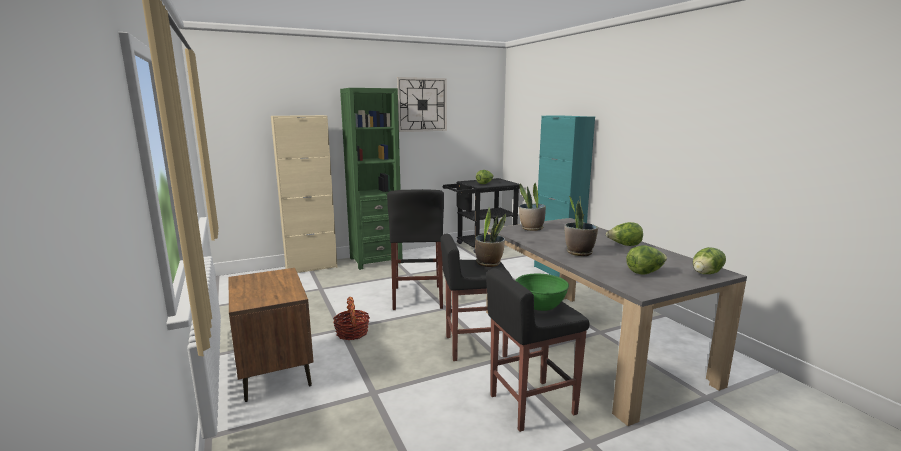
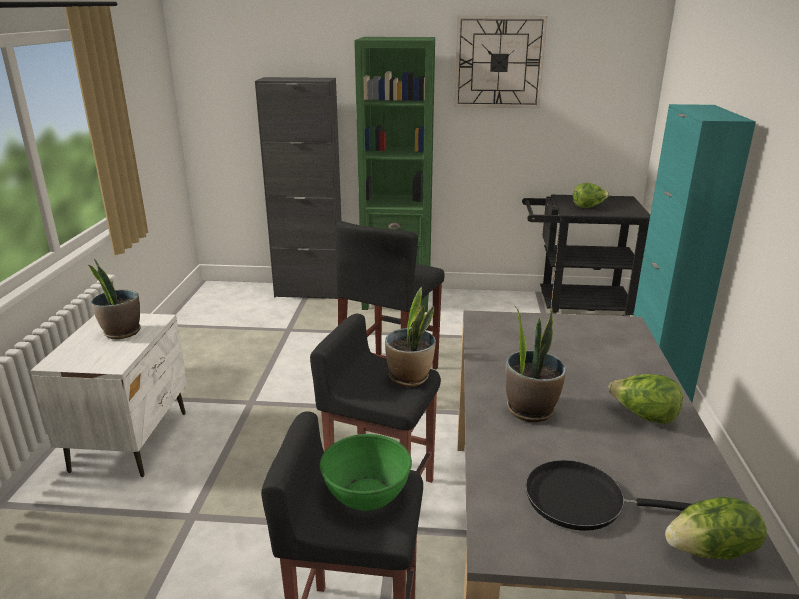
camera: 30 degrees right, 10 degrees up
(275, 371) = (131, 440): brown nightstand -> white nightstand
(311, 267) = (309, 292): beige cabinet -> black cabinet
(352, 333) = (257, 413): basket -> none
(531, 228) = (531, 328): potted plant -> potted plant (121, 332)
(645, 272) = (581, 500): lettuce -> black frying pan

